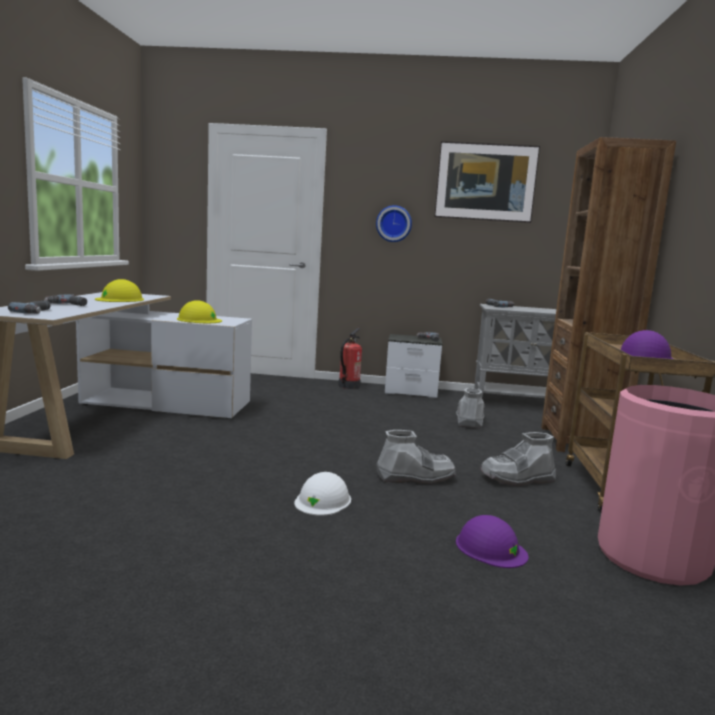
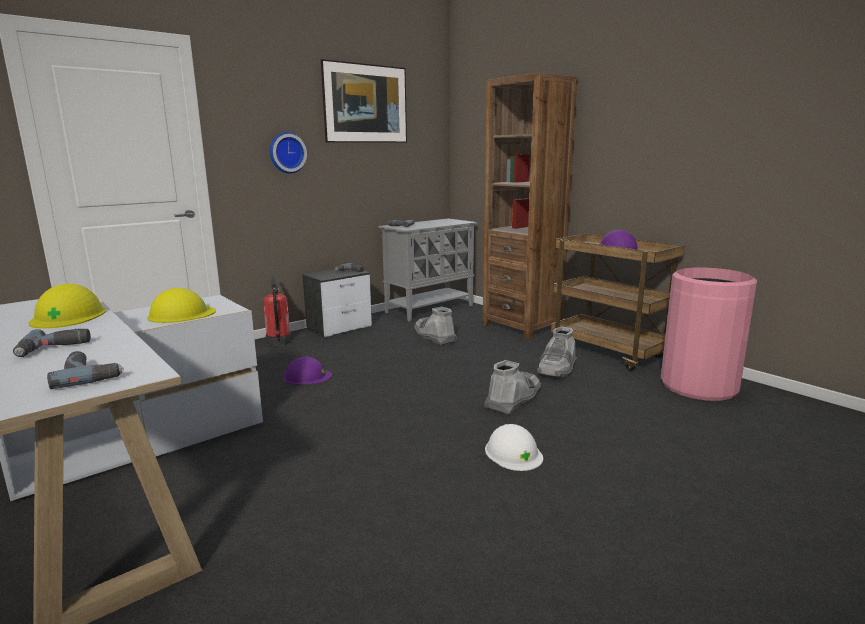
camera: 45 degrees left, 5 degrees up
(490, 548) = (651, 425): purple hard hat -> purple hard hat (307, 376)

